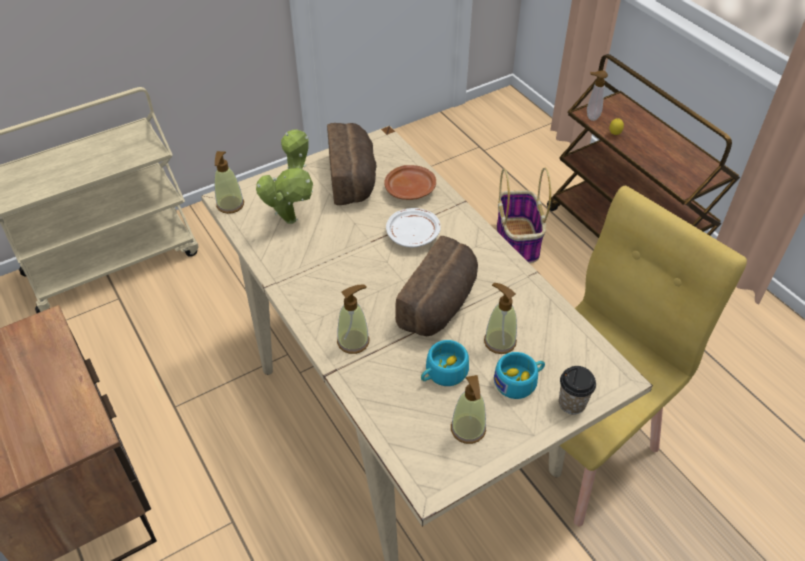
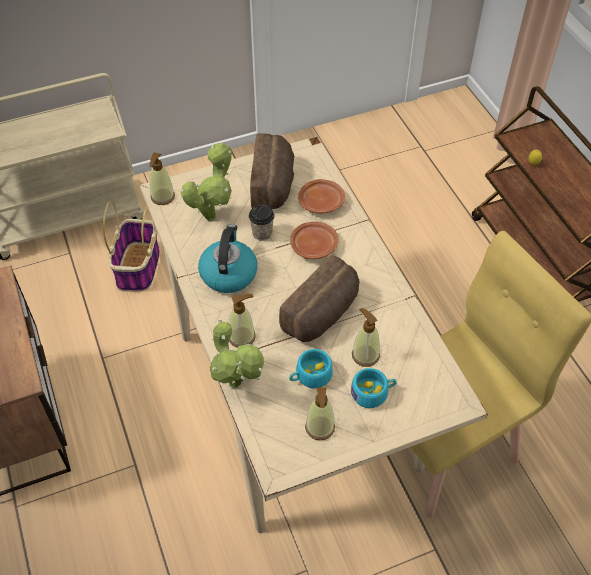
camera: 10 degrees right, 5 degrees up
(323, 275) = (228, 273): none -> kettle
(360, 397) = (237, 386): none -> potted plant
(413, 234) = (314, 245): white plate -> brown plate
(518, 242) = (435, 247): basket -> basket (138, 268)
(572, 403) = (413, 419): cup -> cup (262, 233)
(591, 116) = (515, 142): soap dispenser -> none

